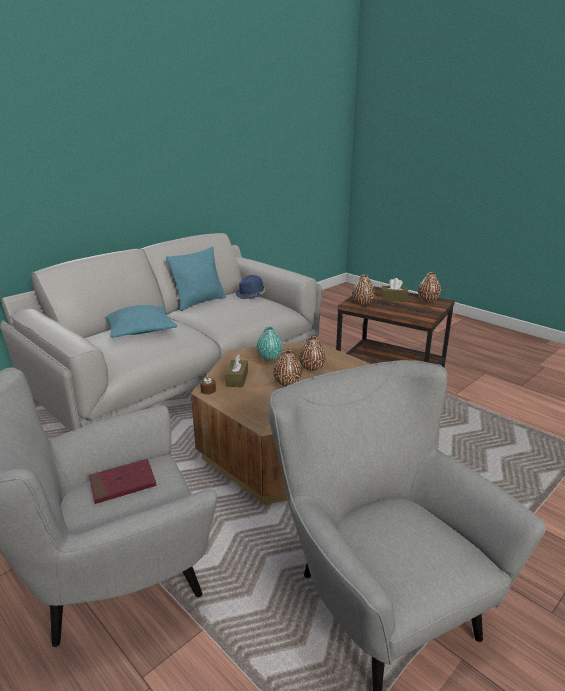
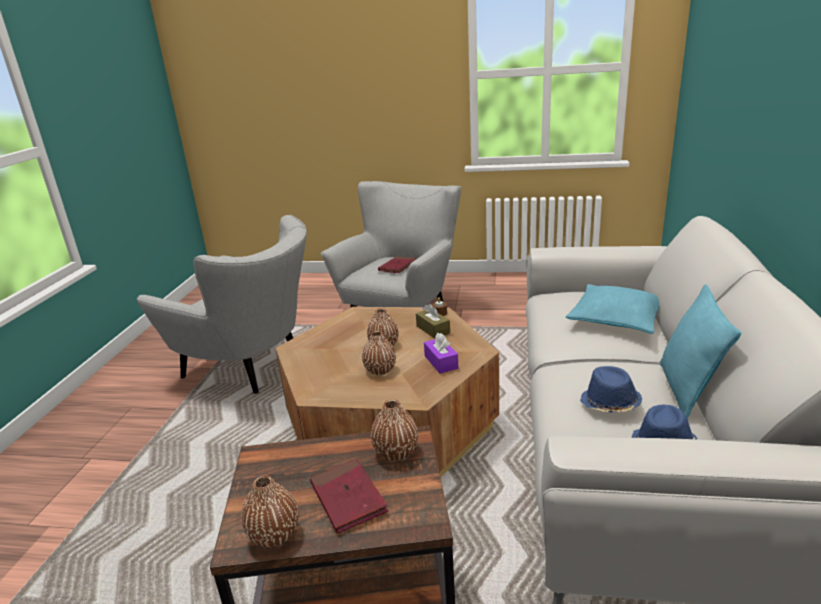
camera: 145 degrees right, 0 degrees up
(239, 306) = (609, 403): none -> blue hat
(269, 357) = (441, 362): turquoise vase -> purple tissue box
(394, 299) = (348, 498): brown tissue box -> red book

